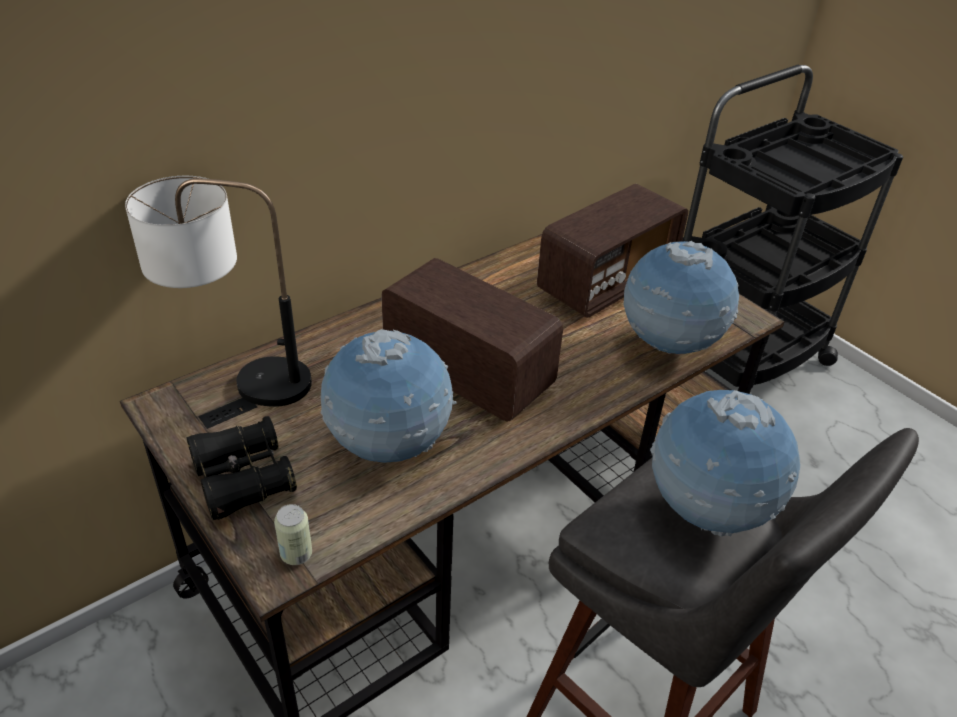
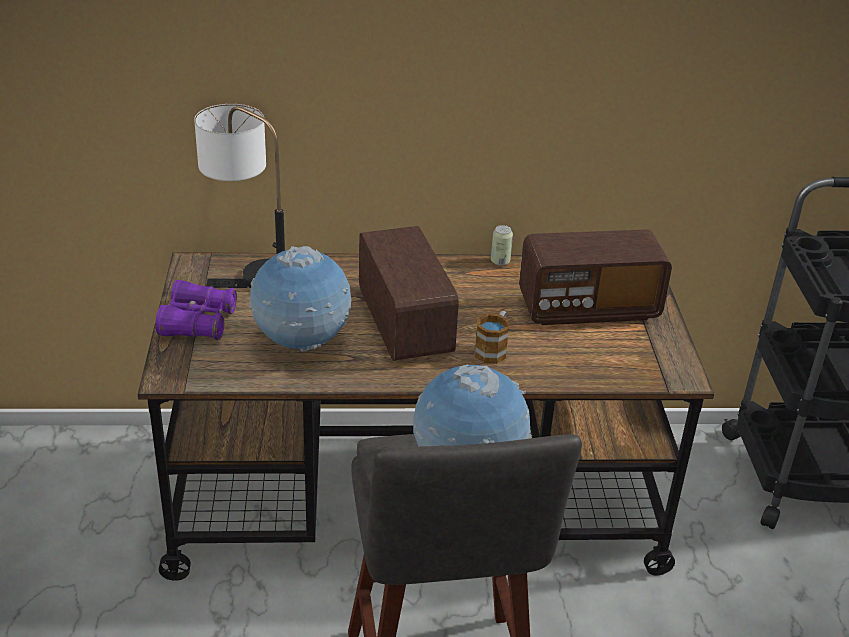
camera: 35 degrees right, 5 degrees down
(243, 479) = (197, 323): black binoculars -> purple binoculars
(296, 554) = (187, 373): can -> can (500, 261)
(575, 363) = (493, 349): none -> mug
(669, 346) = (583, 369): globe -> none

